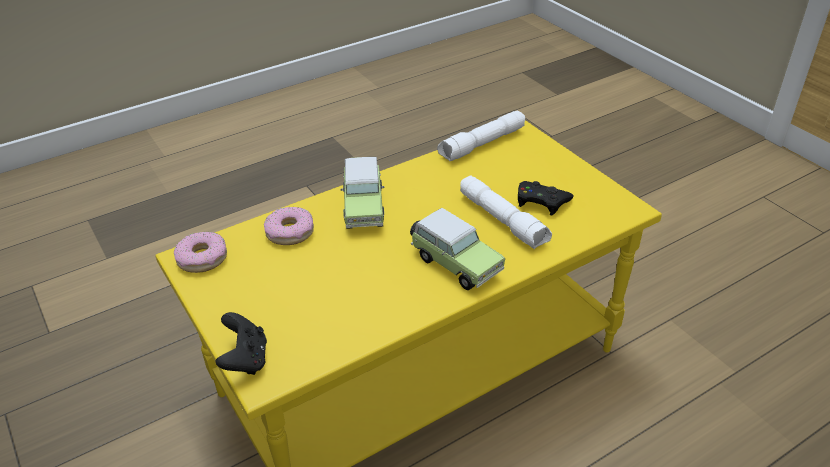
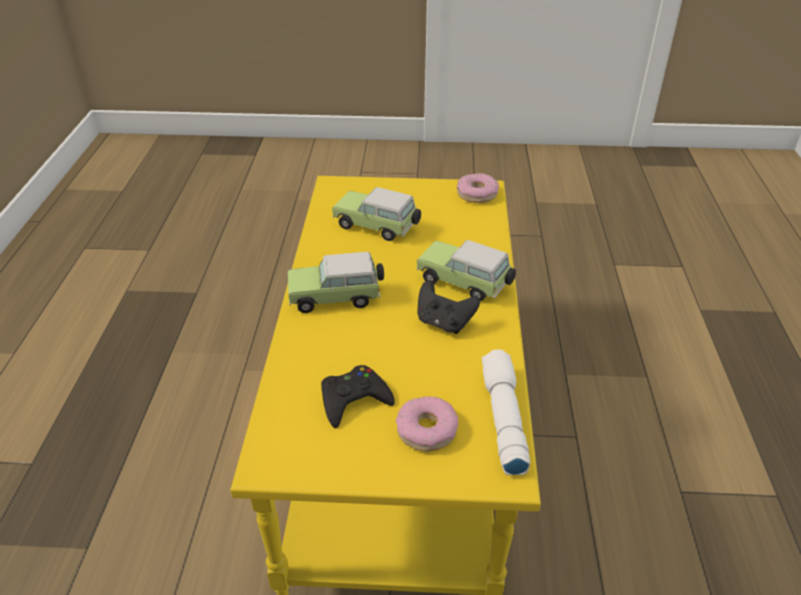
camera: 125 degrees right, 0 degrees up
(245, 360) = (356, 184): black game controller -> black game controller (444, 322)
(290, 232) = (469, 236): donut -> donut (426, 430)
(324, 295) = (377, 227): none -> toy car
(503, 220) = (356, 355): white flashlight -> none

